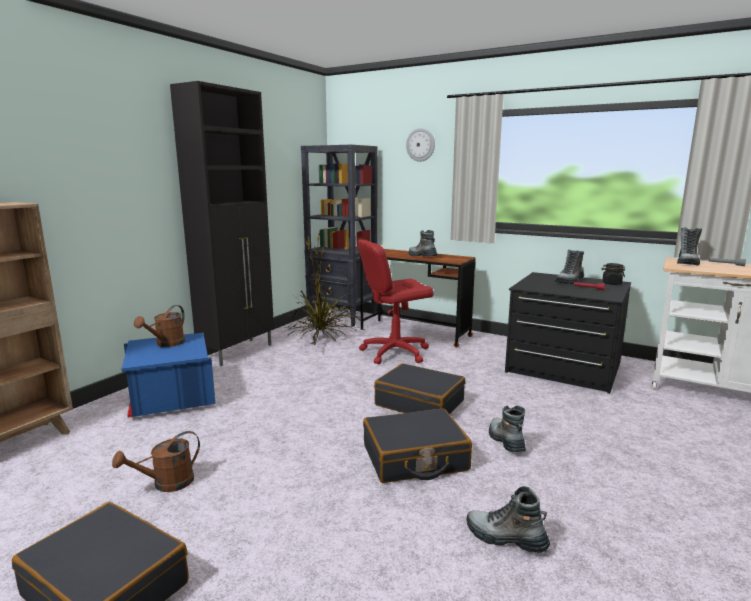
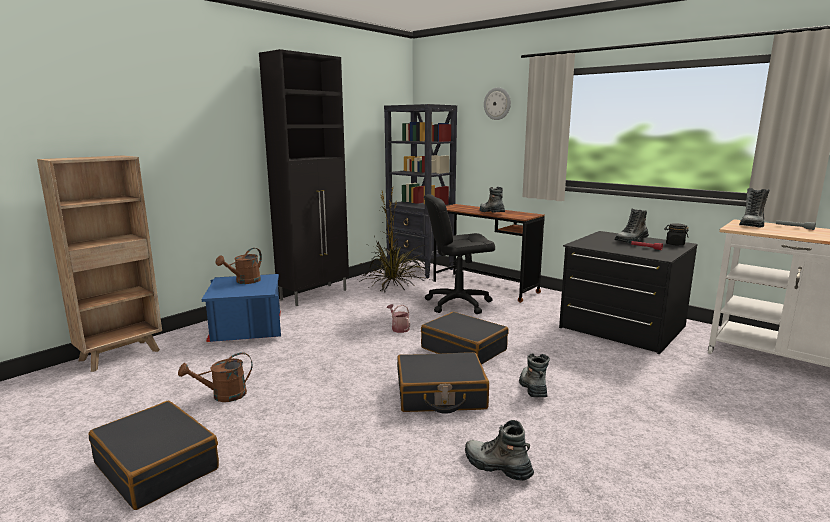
camera: 10 degrees right, 0 degrees up
(343, 384) = (399, 328): none -> watering can
(395, 352) = (458, 303): red office chair -> black office chair

